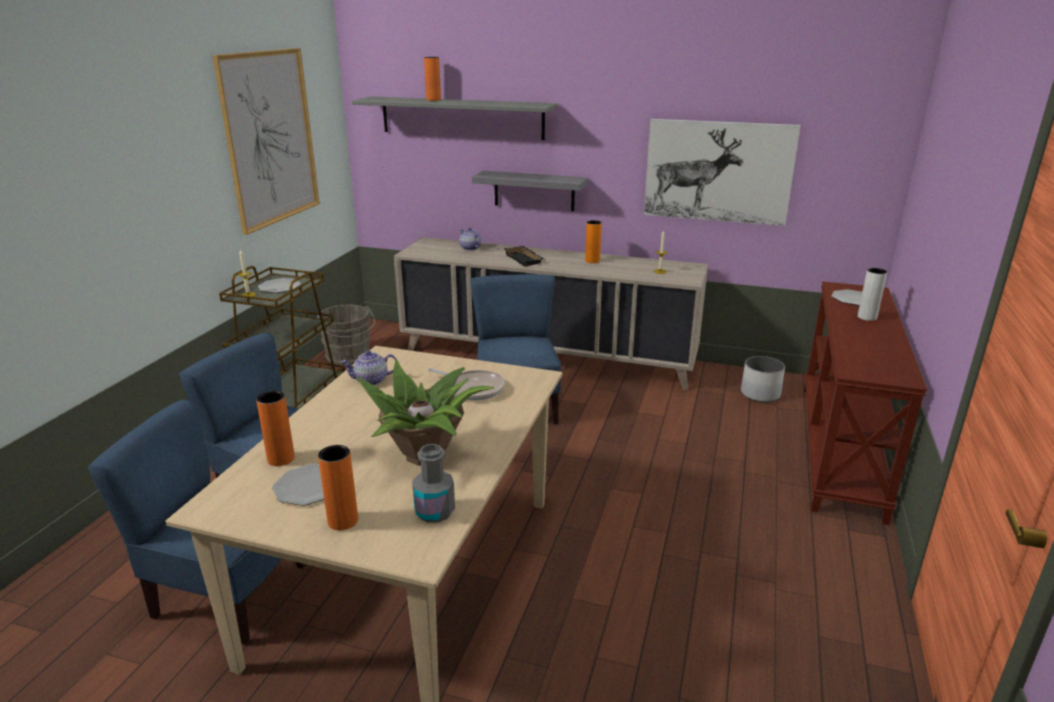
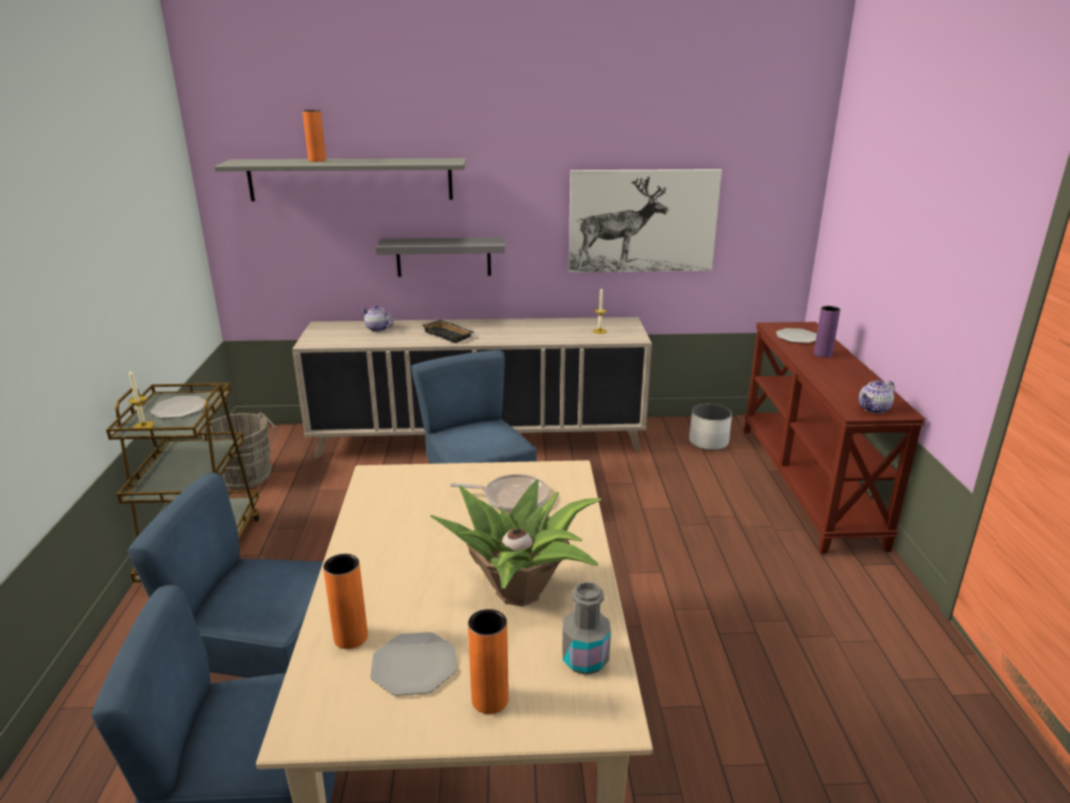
camera: 20 degrees left, 0 degrees up
(270, 138) = (129, 221): picture -> none
(371, 380) = (385, 511): teapot -> teapot (874, 409)
(592, 261) = (523, 328): orange vase -> none
(867, 317) = (822, 354): white vase -> purple vase

